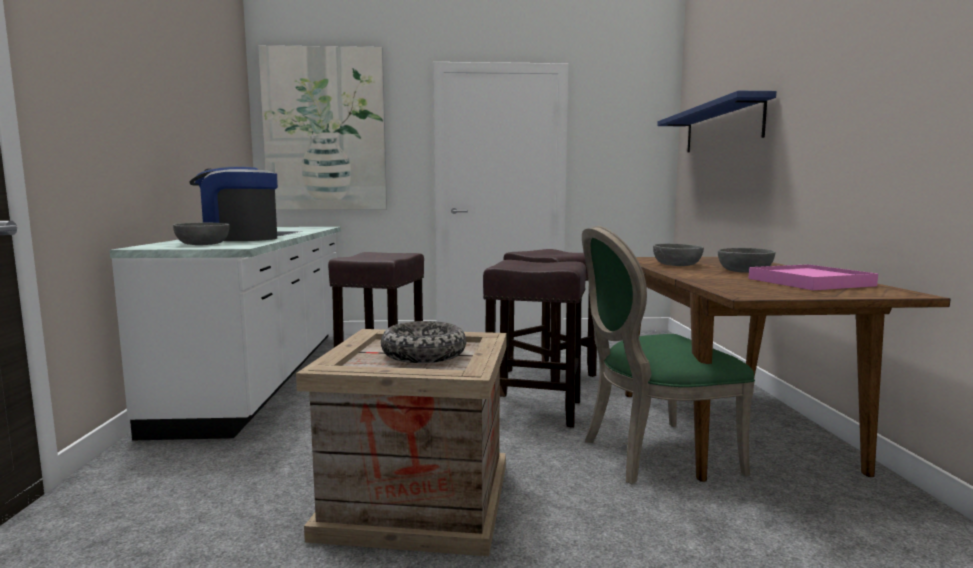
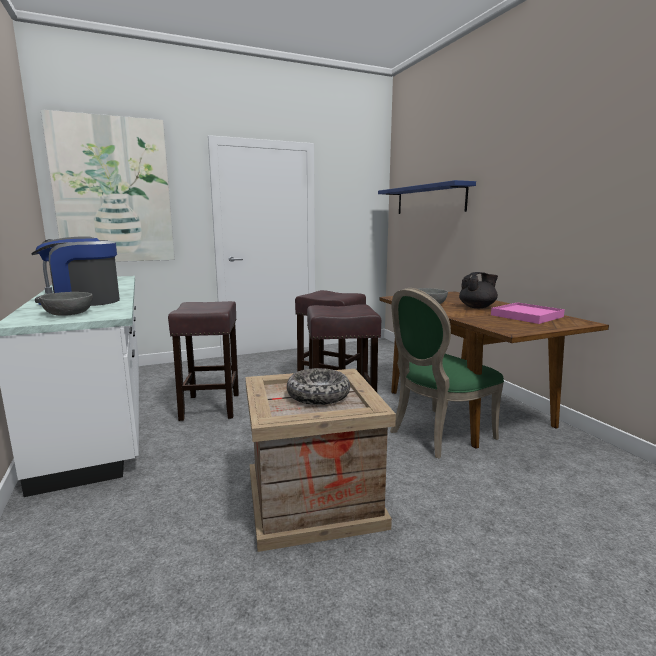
camera: 20 degrees left, 5 degrees up
(744, 271) = (477, 307): grey bowl -> black teapot

